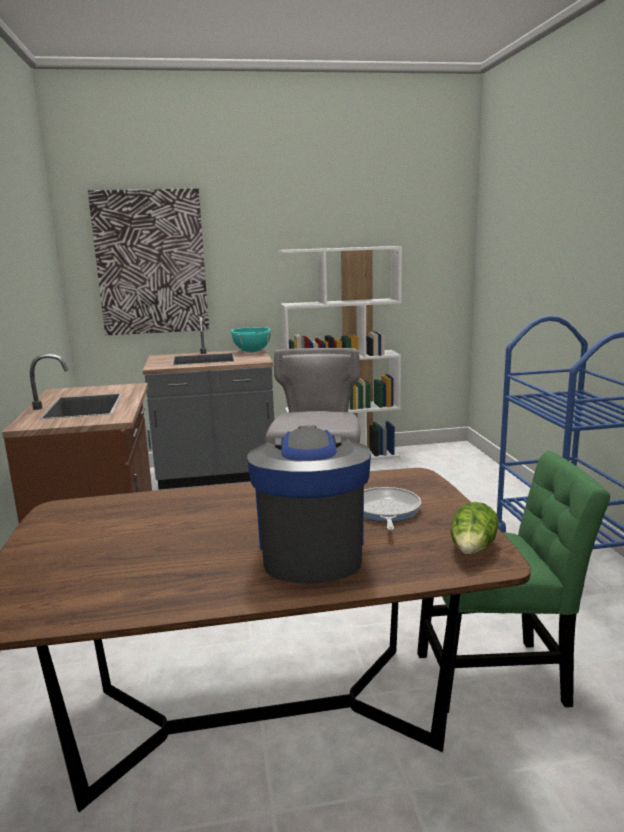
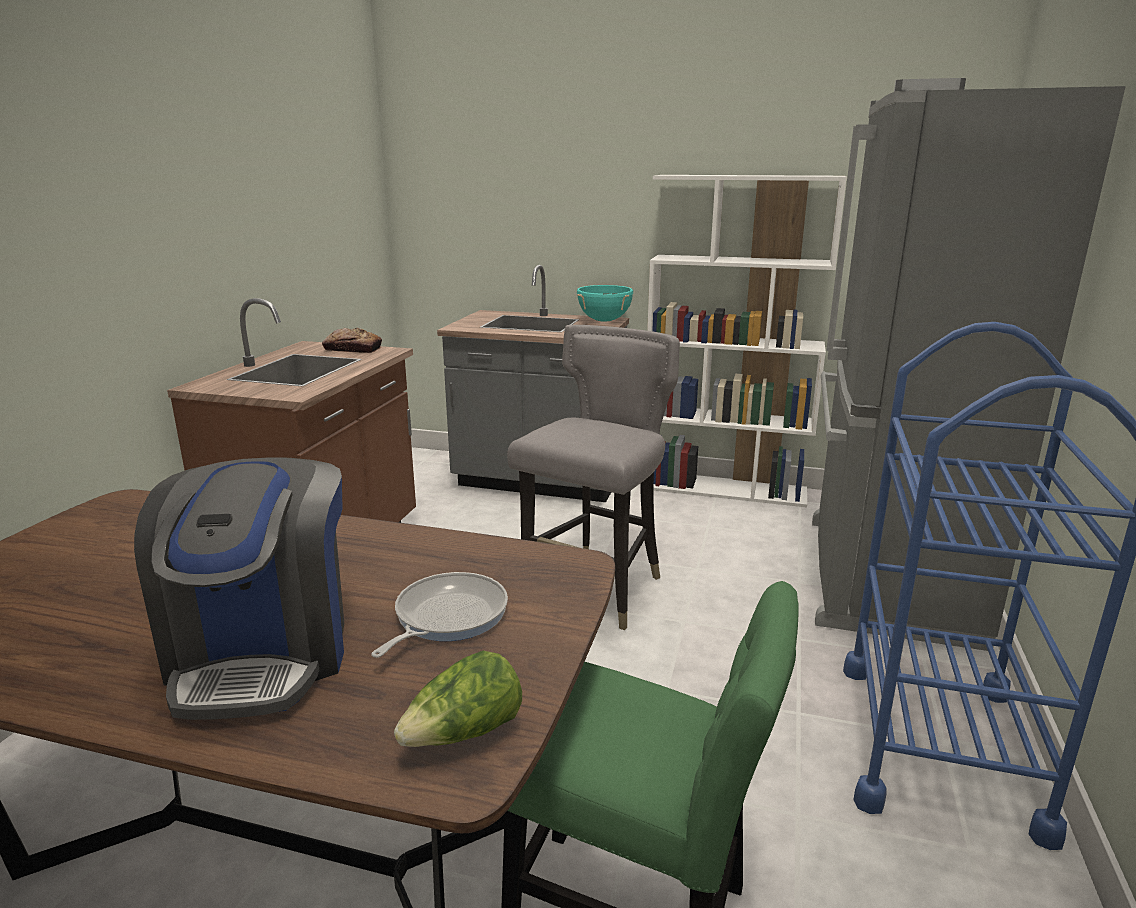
camera: 25 degrees right, 5 degrees up
(102, 388) = (352, 349): none -> bread
(151, 263) = (490, 186): picture -> none
(311, 549) = (264, 652): coffee machine -> coffee machine turned 150 degrees clockwise
(472, 484) = (884, 578): none -> grey fridge

